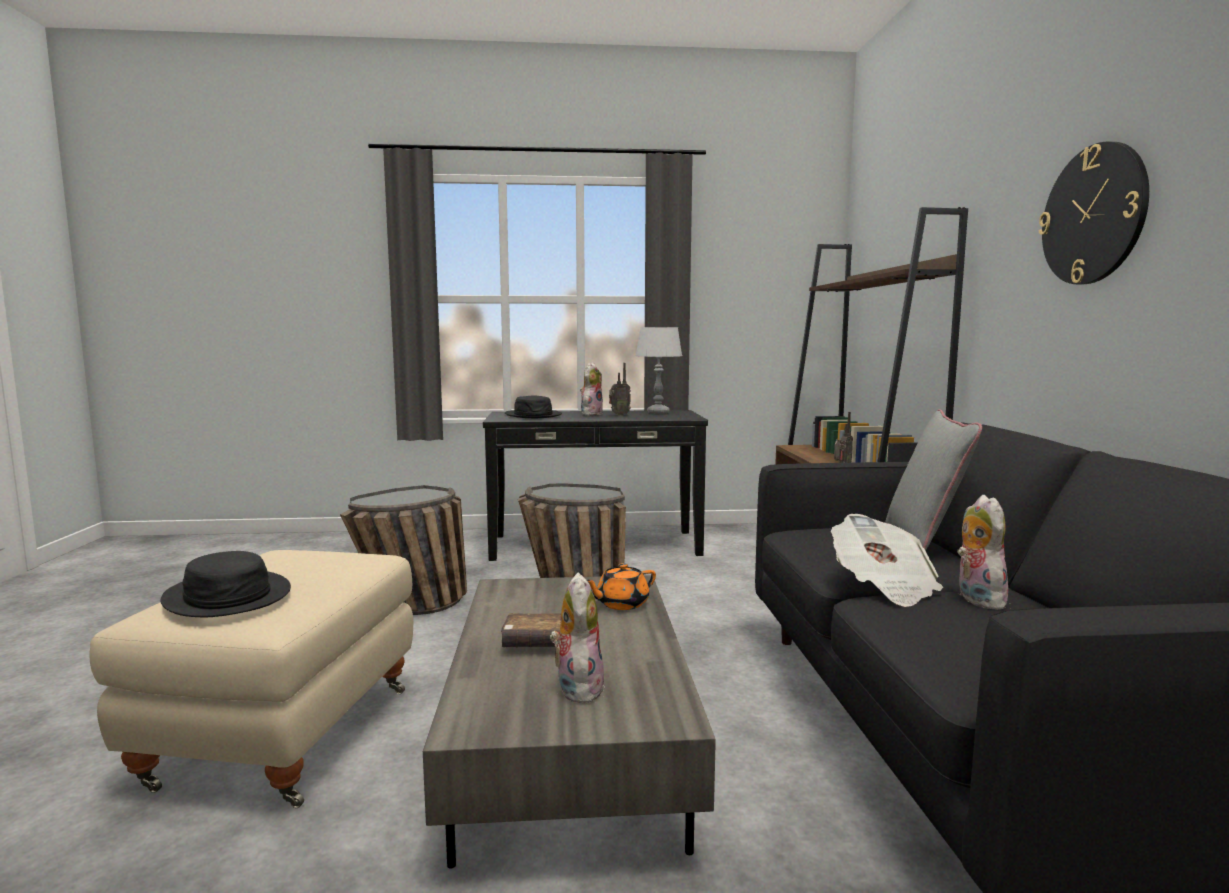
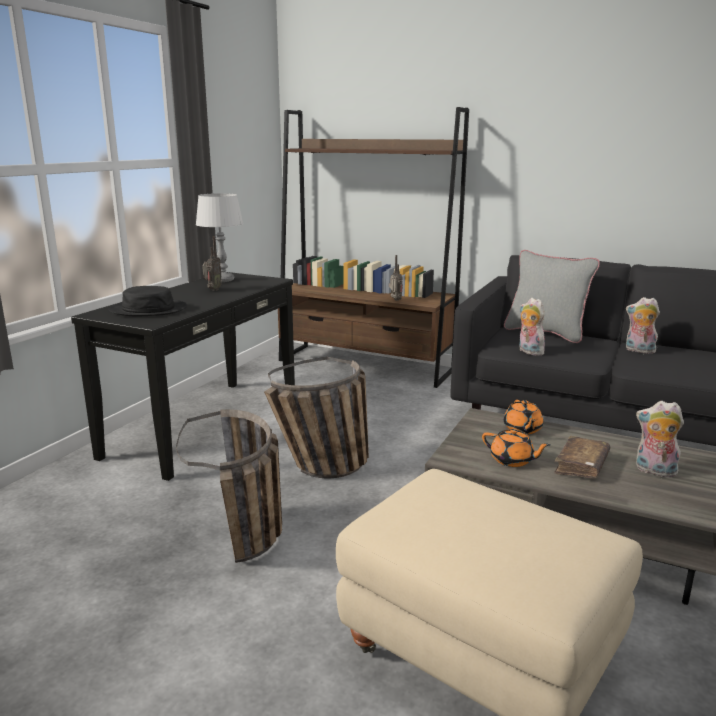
camera: 60 degrees left, 10 degrees up
(227, 596) = (533, 552): black hat -> none
(524, 610) = (512, 460): none -> orange teapot
(591, 414) = (185, 295): plush toy -> plush toy (528, 351)
(883, 586) = (612, 359): newspaper -> none
(1093, 215) = (580, 131): wall clock -> none

